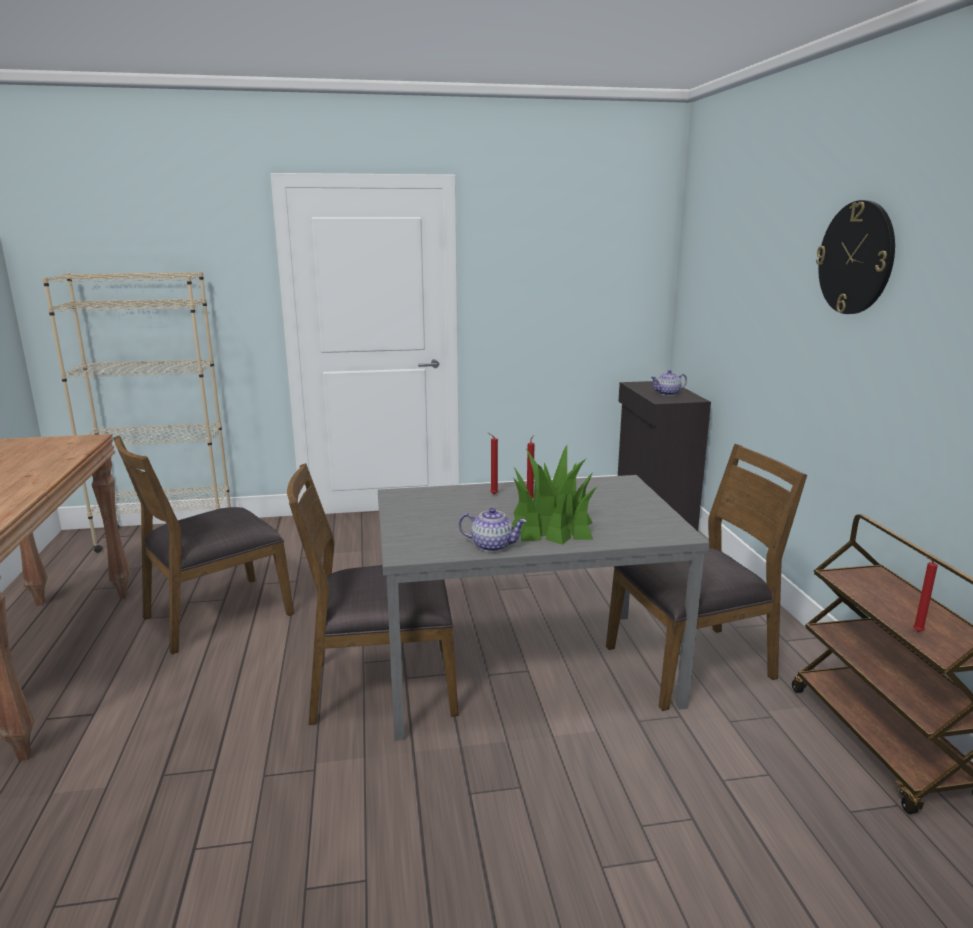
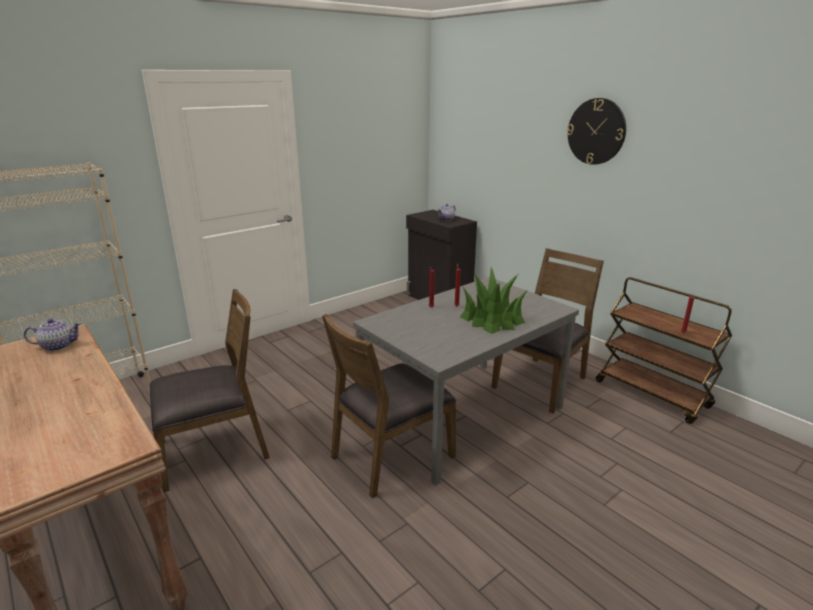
camera: 30 degrees left, 5 degrees up
(216, 614) = (214, 450): brown chair -> brown chair turned 135 degrees counterclockwise
(492, 545) = (480, 341): teapot -> teapot (57, 346)

